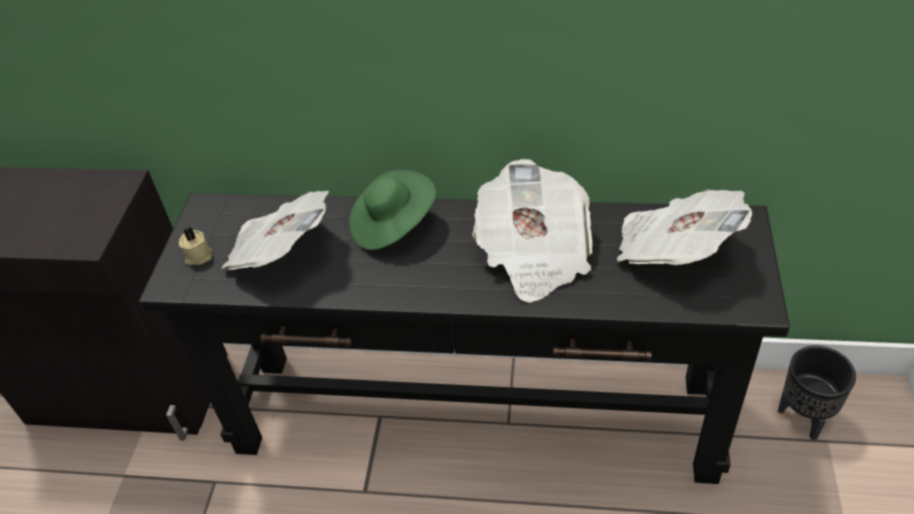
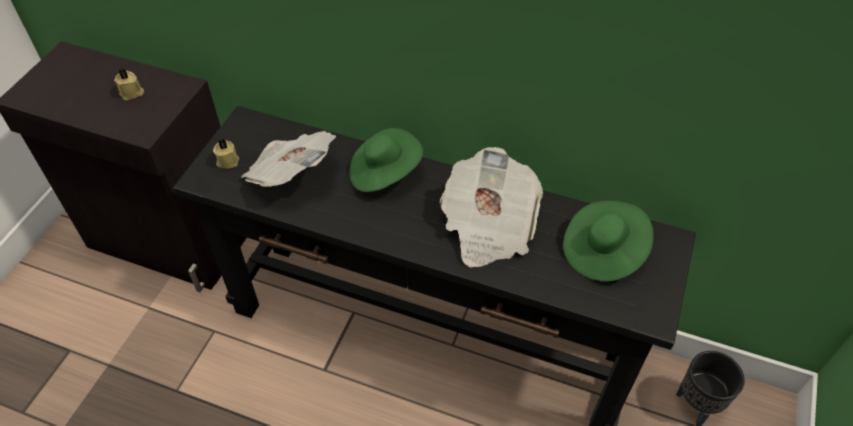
camera: 10 degrees right, 5 degrees up
(58, 203) = (132, 93): none -> beige candle
(674, 250) = (603, 252): newspaper -> green hat

